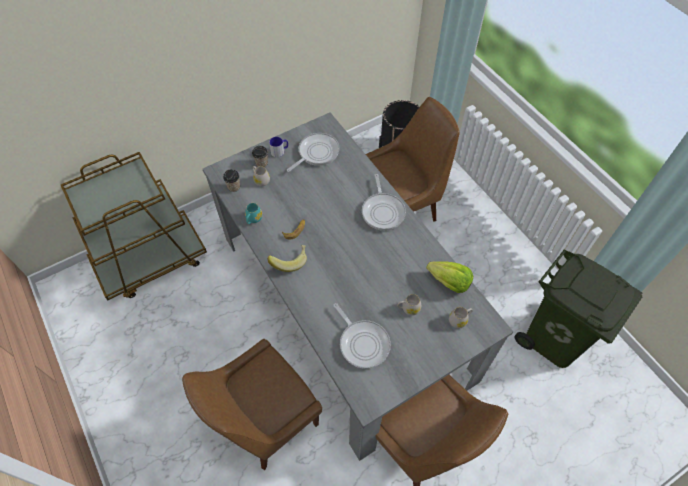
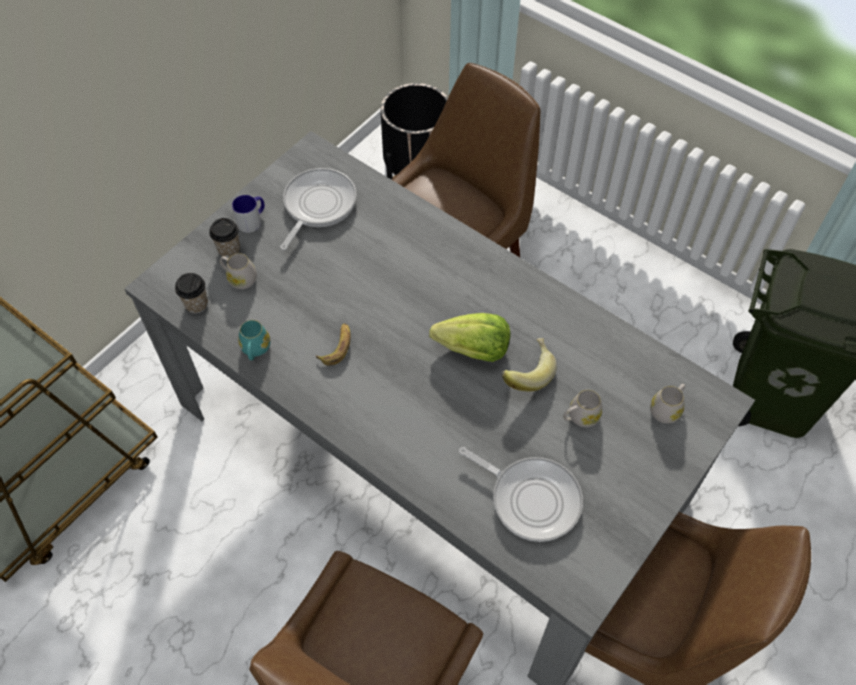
camera: 20 degrees left, 0 degrees up
(289, 261) = (349, 402): banana -> banana (526, 372)
(383, 211) = (470, 270): frying pan -> none
(449, 282) = (625, 354): lettuce -> lettuce (473, 350)

